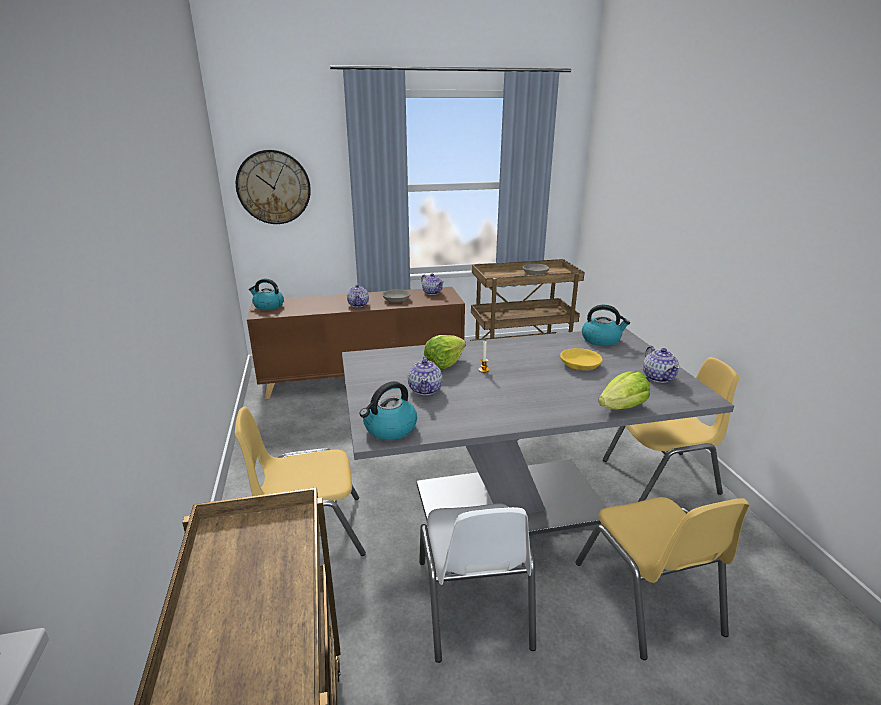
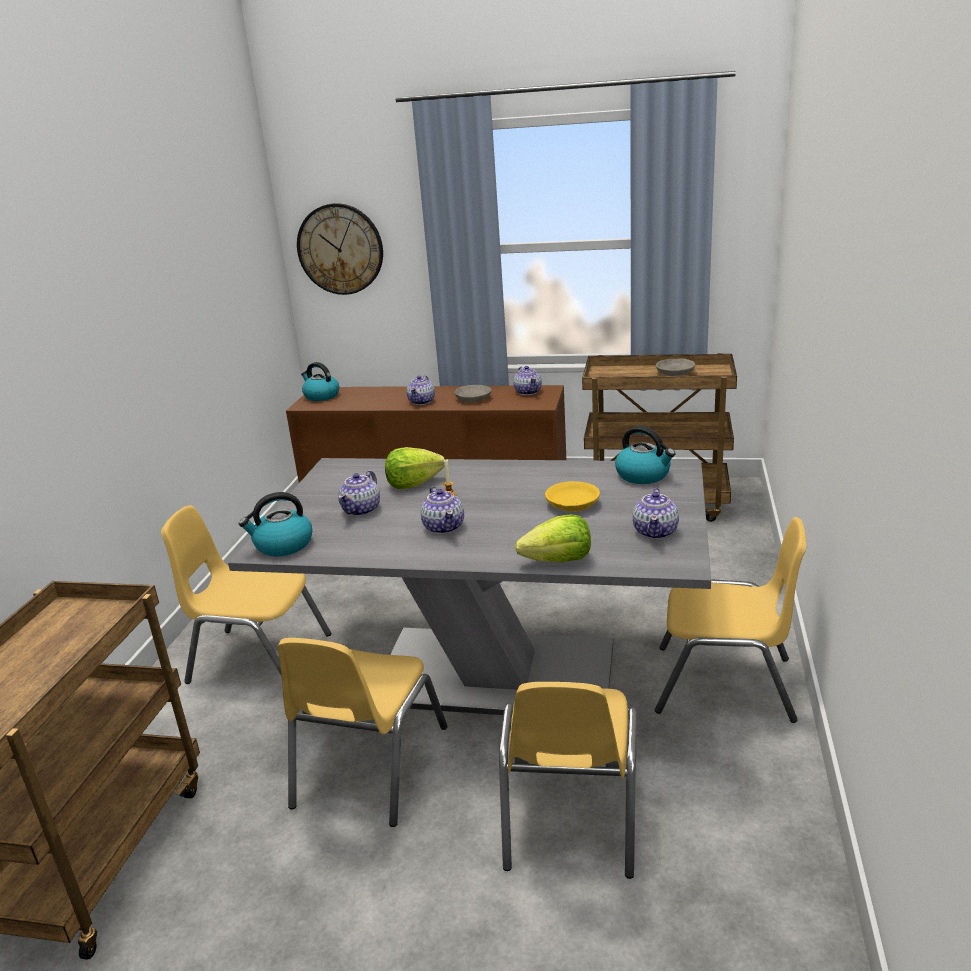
camera: 25 degrees right, 0 degrees up
(473, 603) = (369, 766): white chair -> yellow chair
(508, 394) = (444, 527): none -> teapot

